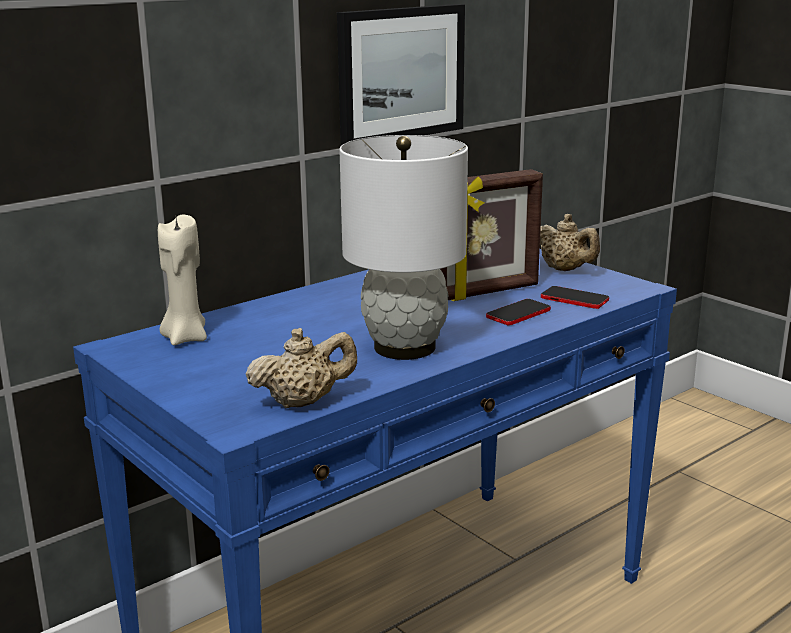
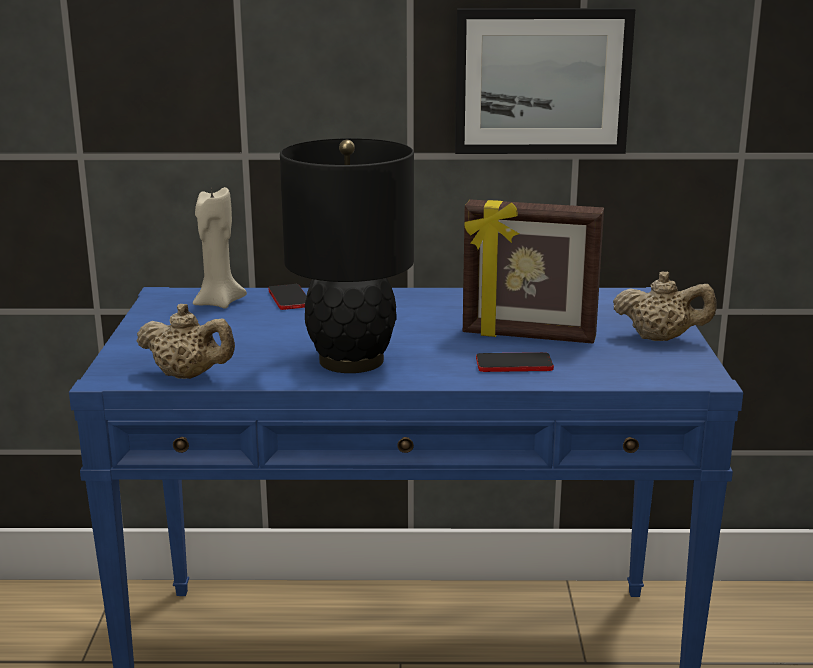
camera: 40 degrees right, 0 degrees up
(405, 347) = (352, 361): white table lamp -> black table lamp
(565, 270) = (661, 338): beige teapot -> beige teapot turned 75 degrees counterclockwise
(574, 299) = (601, 368): phone -> phone (289, 298)

